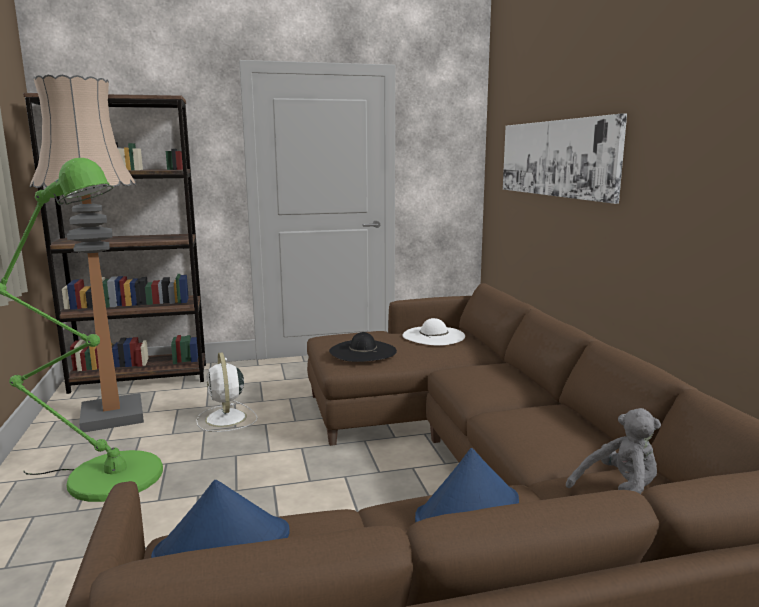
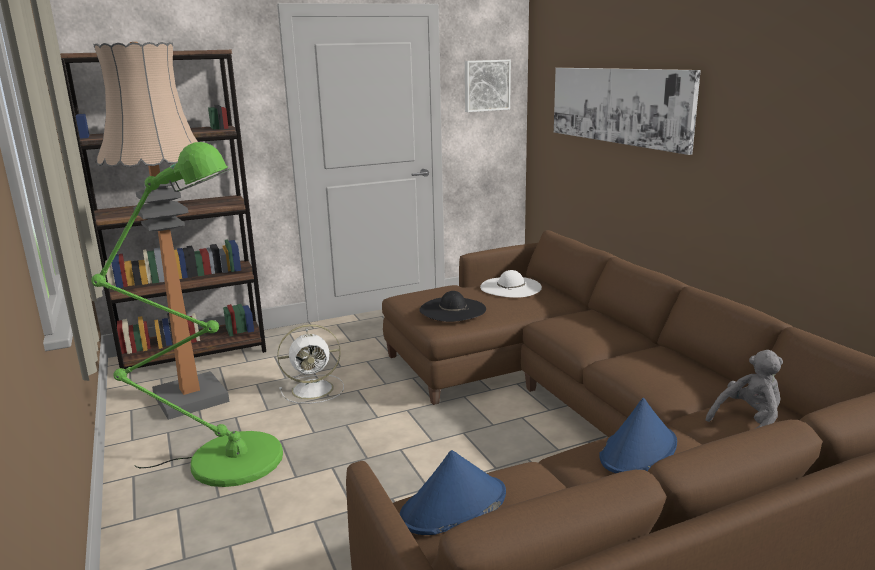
camera: 10 degrees left, 5 degrees up
(226, 419) = (314, 389): white fan -> white fan turned 75 degrees counterclockwise
(442, 144) = (486, 85): none -> picture

